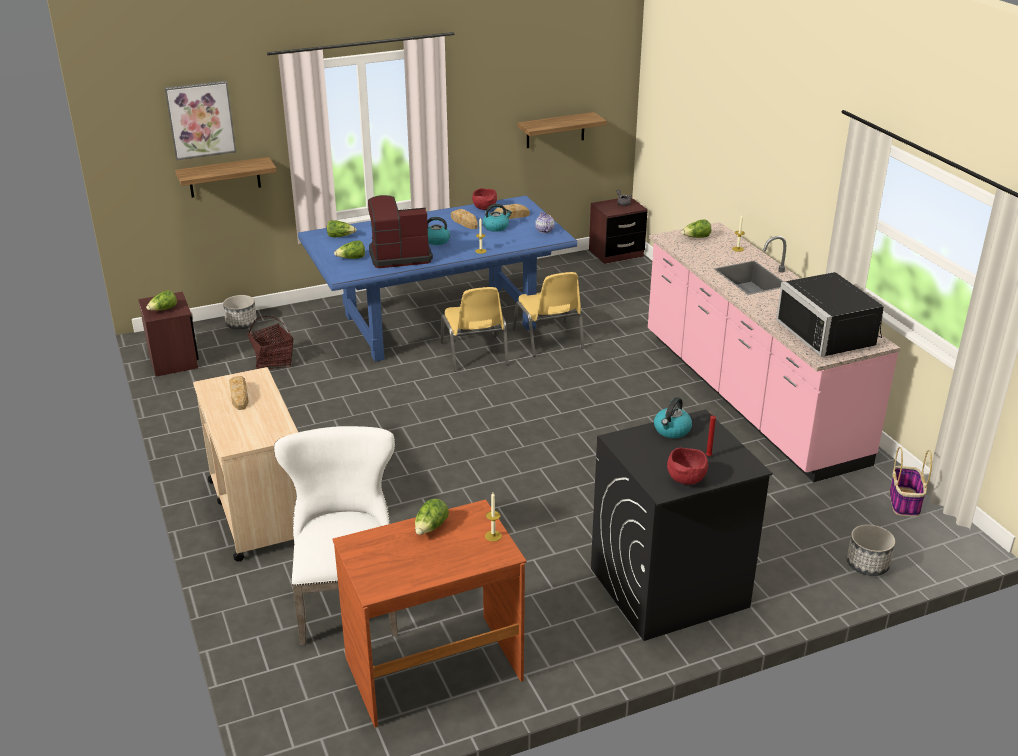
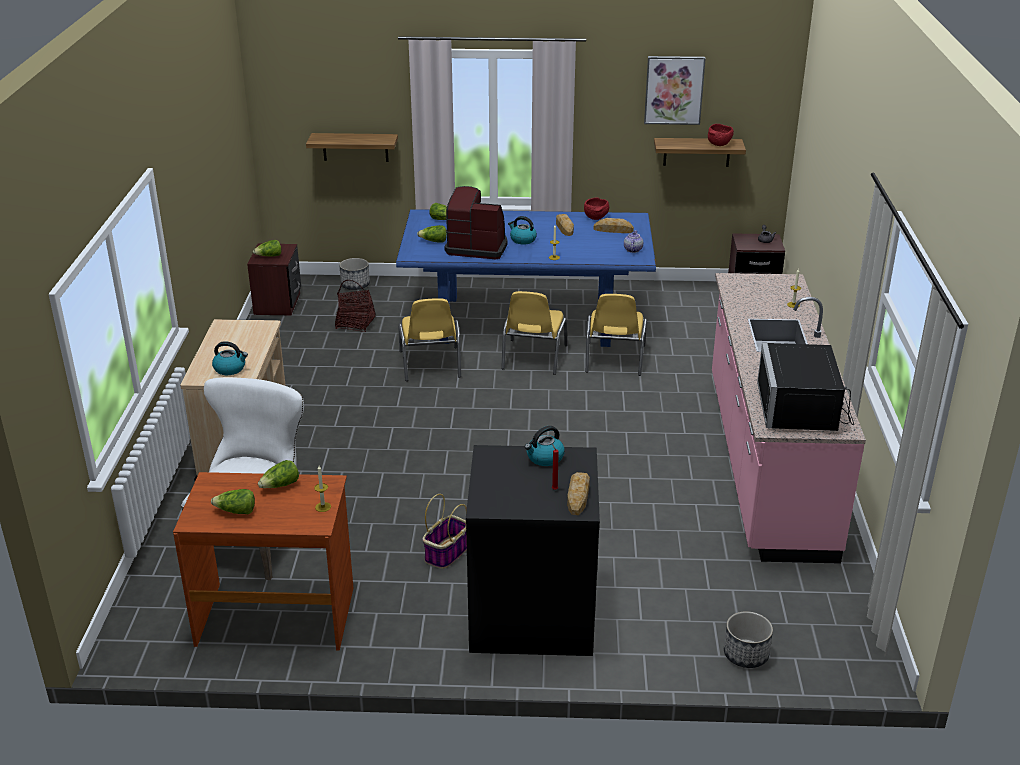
camera: 25 degrees right, 0 degrees up
(200, 119) = (337, 91): picture -> picture (674, 90)
(239, 396) = (237, 339): bread -> bread (578, 496)
(382, 383) = (430, 365): none -> yellow chair
(496, 227) = (590, 238): kettle -> kettle (230, 369)
(686, 479) = (513, 504): red bowl -> red bowl (719, 144)
(696, 237) = (761, 285): lettuce -> lettuce (236, 511)
(904, 503) = (841, 608): basket -> basket (446, 554)

